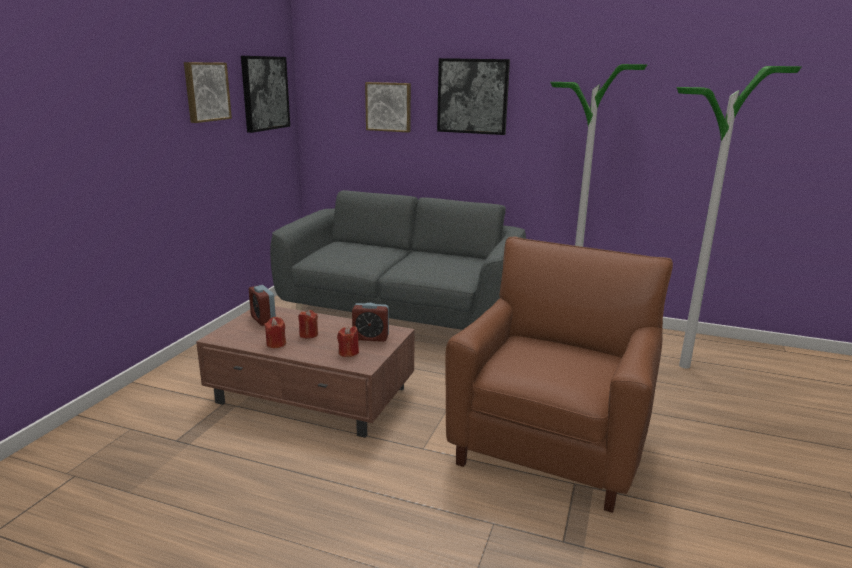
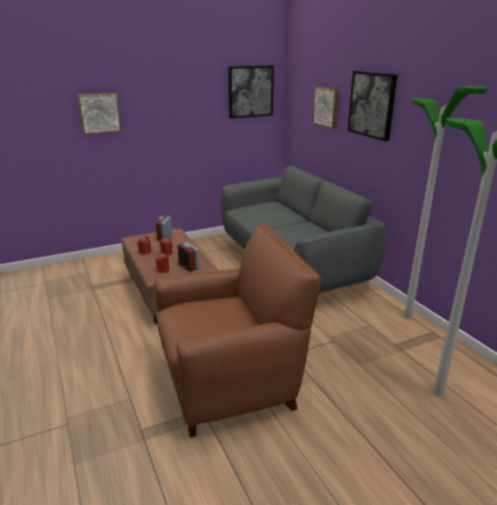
camera: 45 degrees right, 5 degrees up
(206, 91) = (192, 91): picture -> picture (99, 113)

